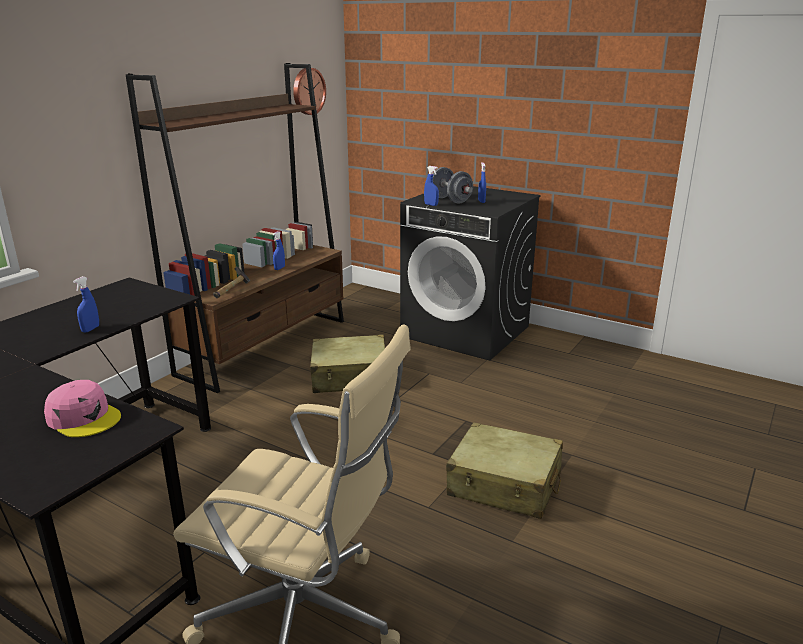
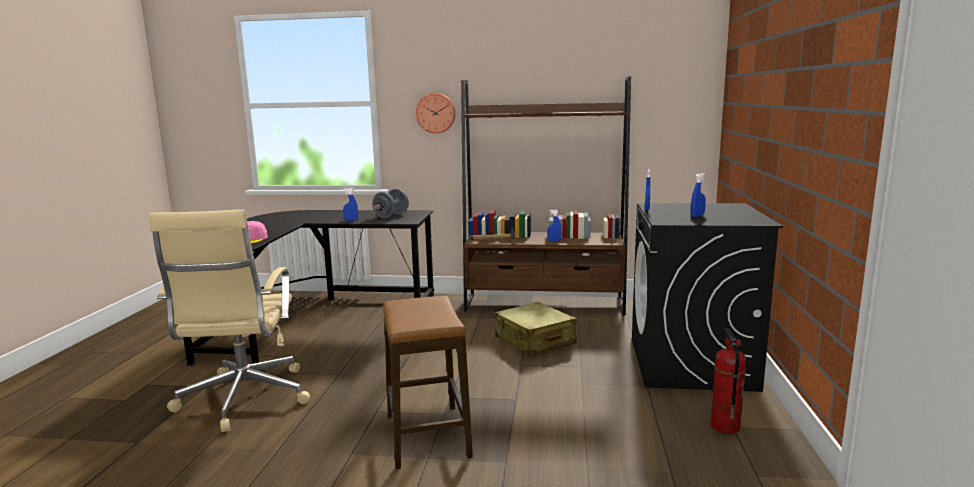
camera: 65 degrees right, 10 degrees down
(308, 91) = (660, 102): wall clock -> wall clock (436, 113)
(450, 200) = (677, 210): grey dumbbell -> grey dumbbell (391, 216)
(504, 485) = (427, 436): beige suitcase -> stool
(567, 355) = (724, 427): none -> fire extinguisher

